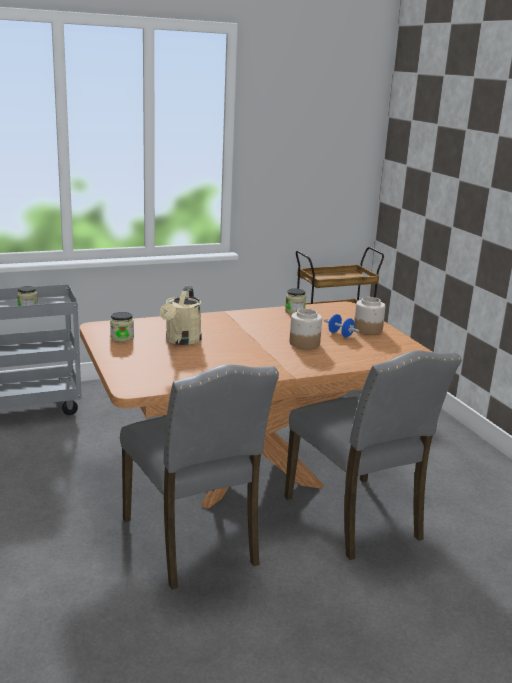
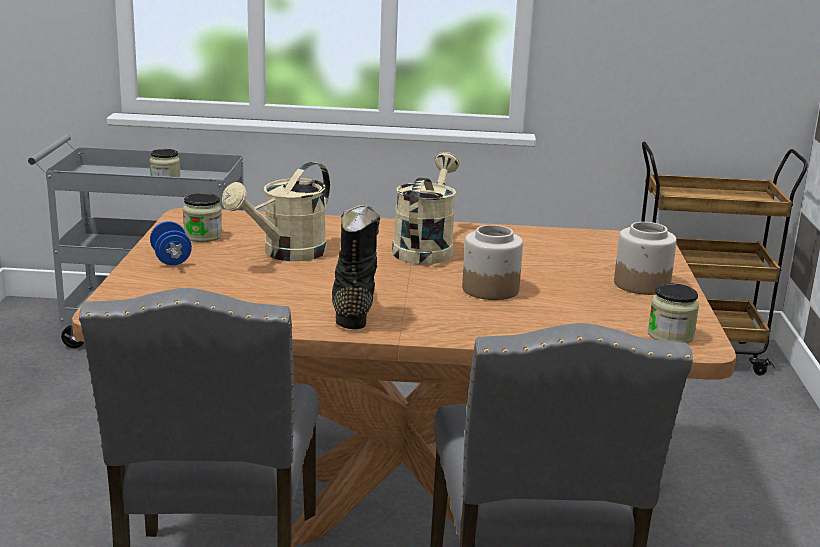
camera: 25 degrees right, 0 degrees up
(248, 326) = (425, 248): none -> beige watering can
(251, 364) = (352, 308): none -> black boot
(295, 311) = (539, 236): jar -> jar (670, 335)
(340, 334) = (577, 285): blue dumbbell -> blue dumbbell (171, 260)

